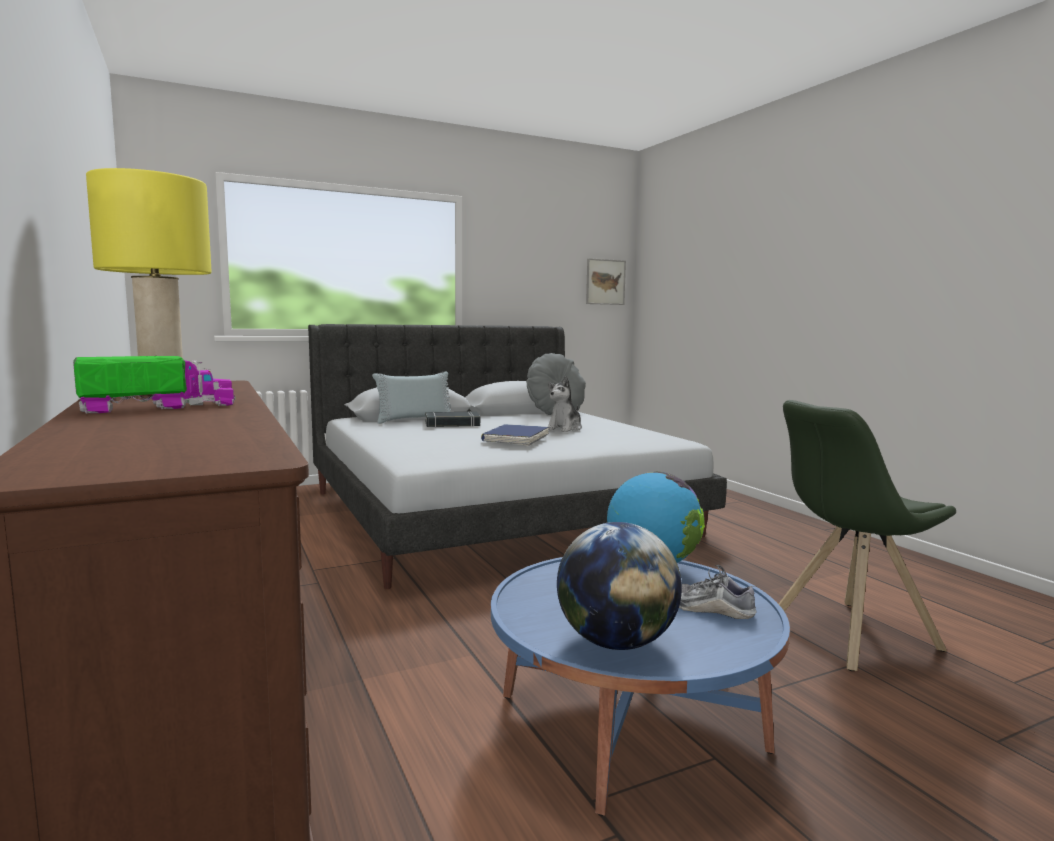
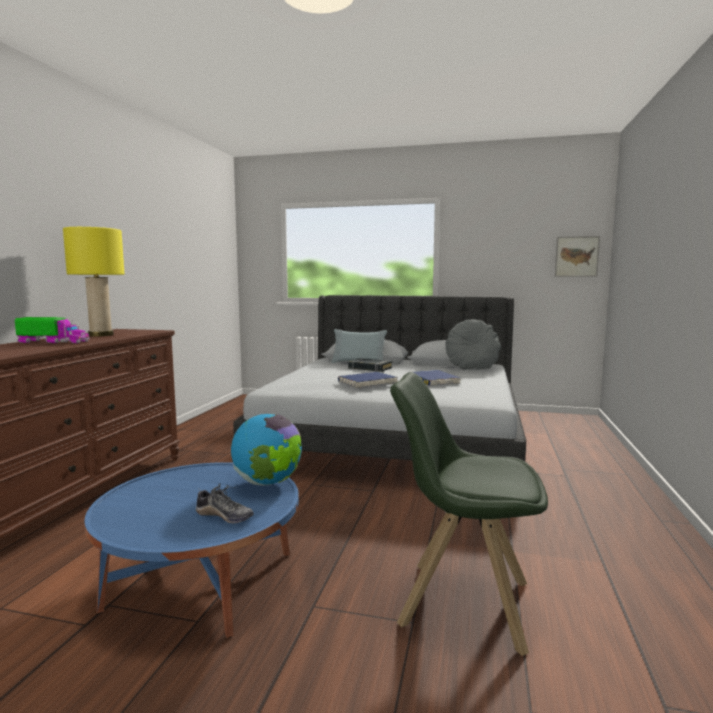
camera: 40 degrees right, 0 degrees up
(565, 428) = (433, 380): plush toy -> blue book
(616, 642) = (134, 513): globe -> none
(708, 608) = (224, 516): shoe -> shoe turned 135 degrees clockwise

